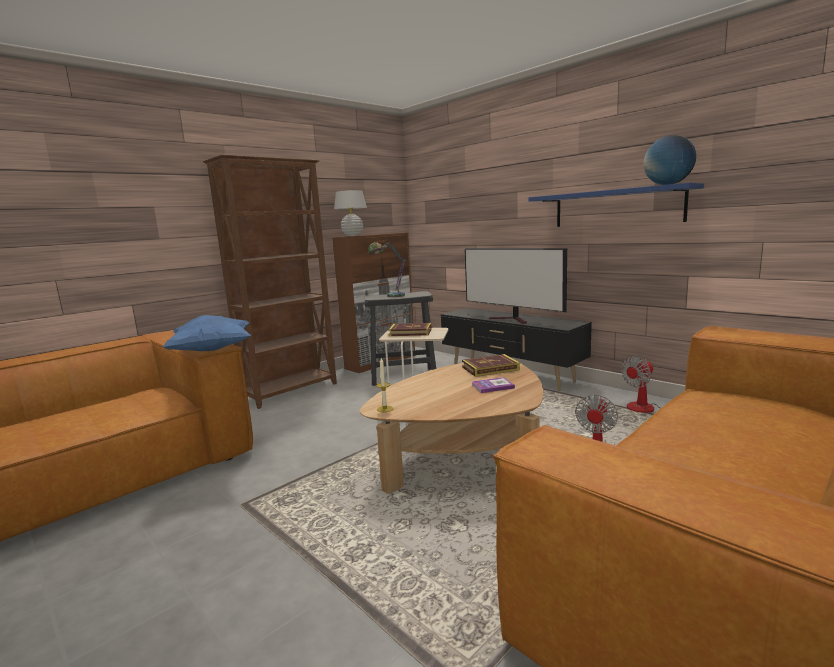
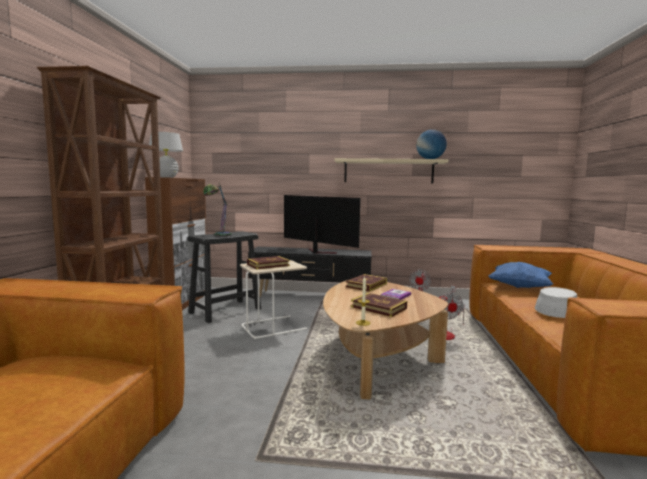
camera: 40 degrees left, 5 degrees down
(212, 350) = (152, 293): blue pillow -> blue pillow (519, 287)
(439, 396) = (378, 307): none -> book
(513, 319) = (317, 252): television -> television turned 150 degrees counterclockwise
(616, 207) = (388, 171): blue shelf -> beige shelf
(690, 450) = (557, 309): none -> grey hat

